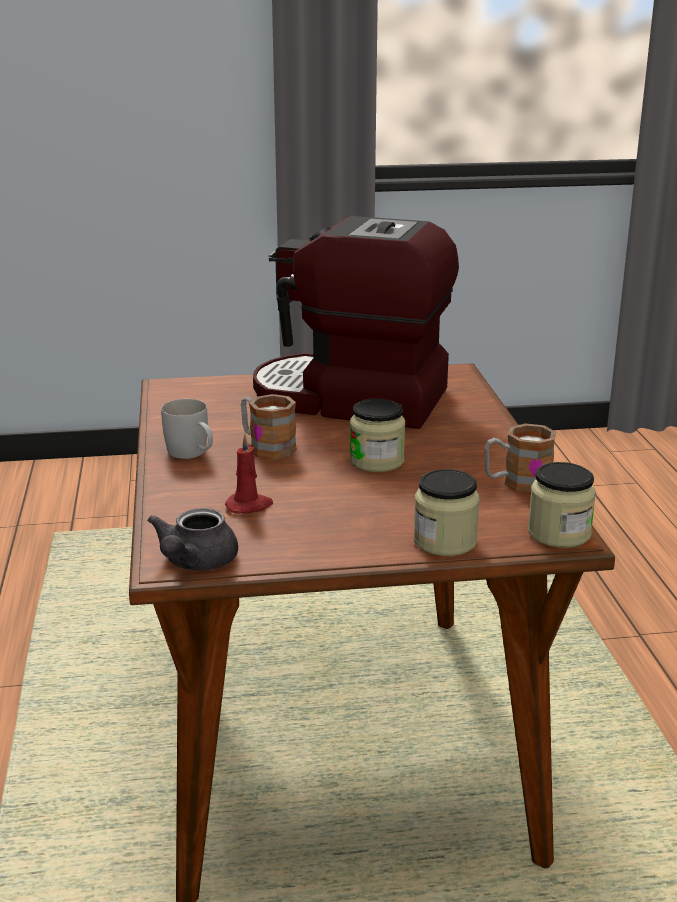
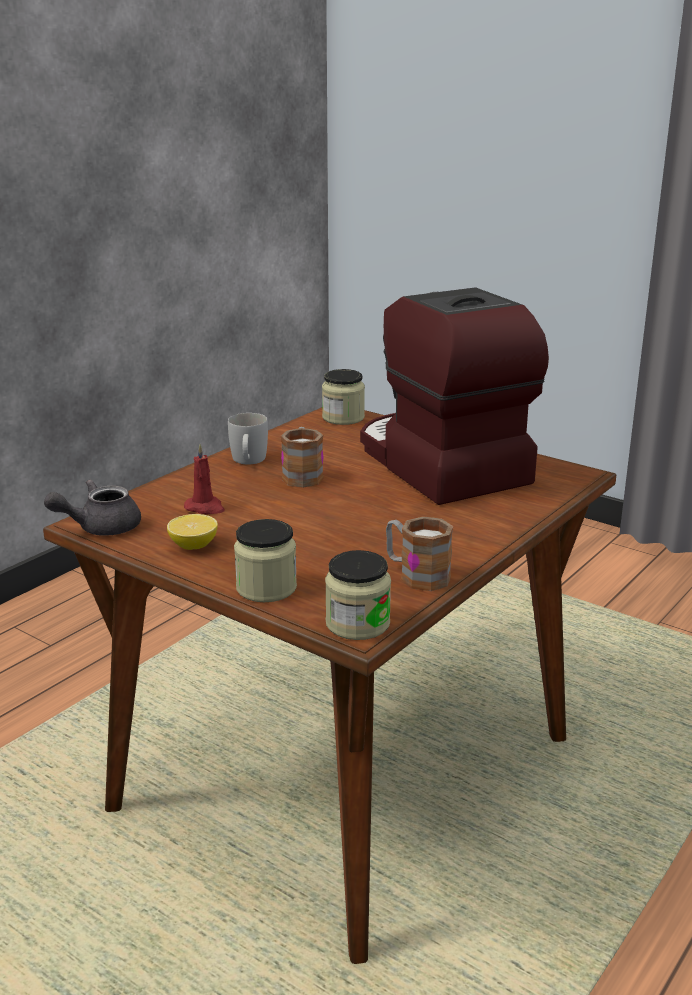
camera: 45 degrees right, 0 degrees up
(314, 539) = (193, 546): none -> lemon
(377, 461) = (352, 514): jar -> jar (343, 418)

